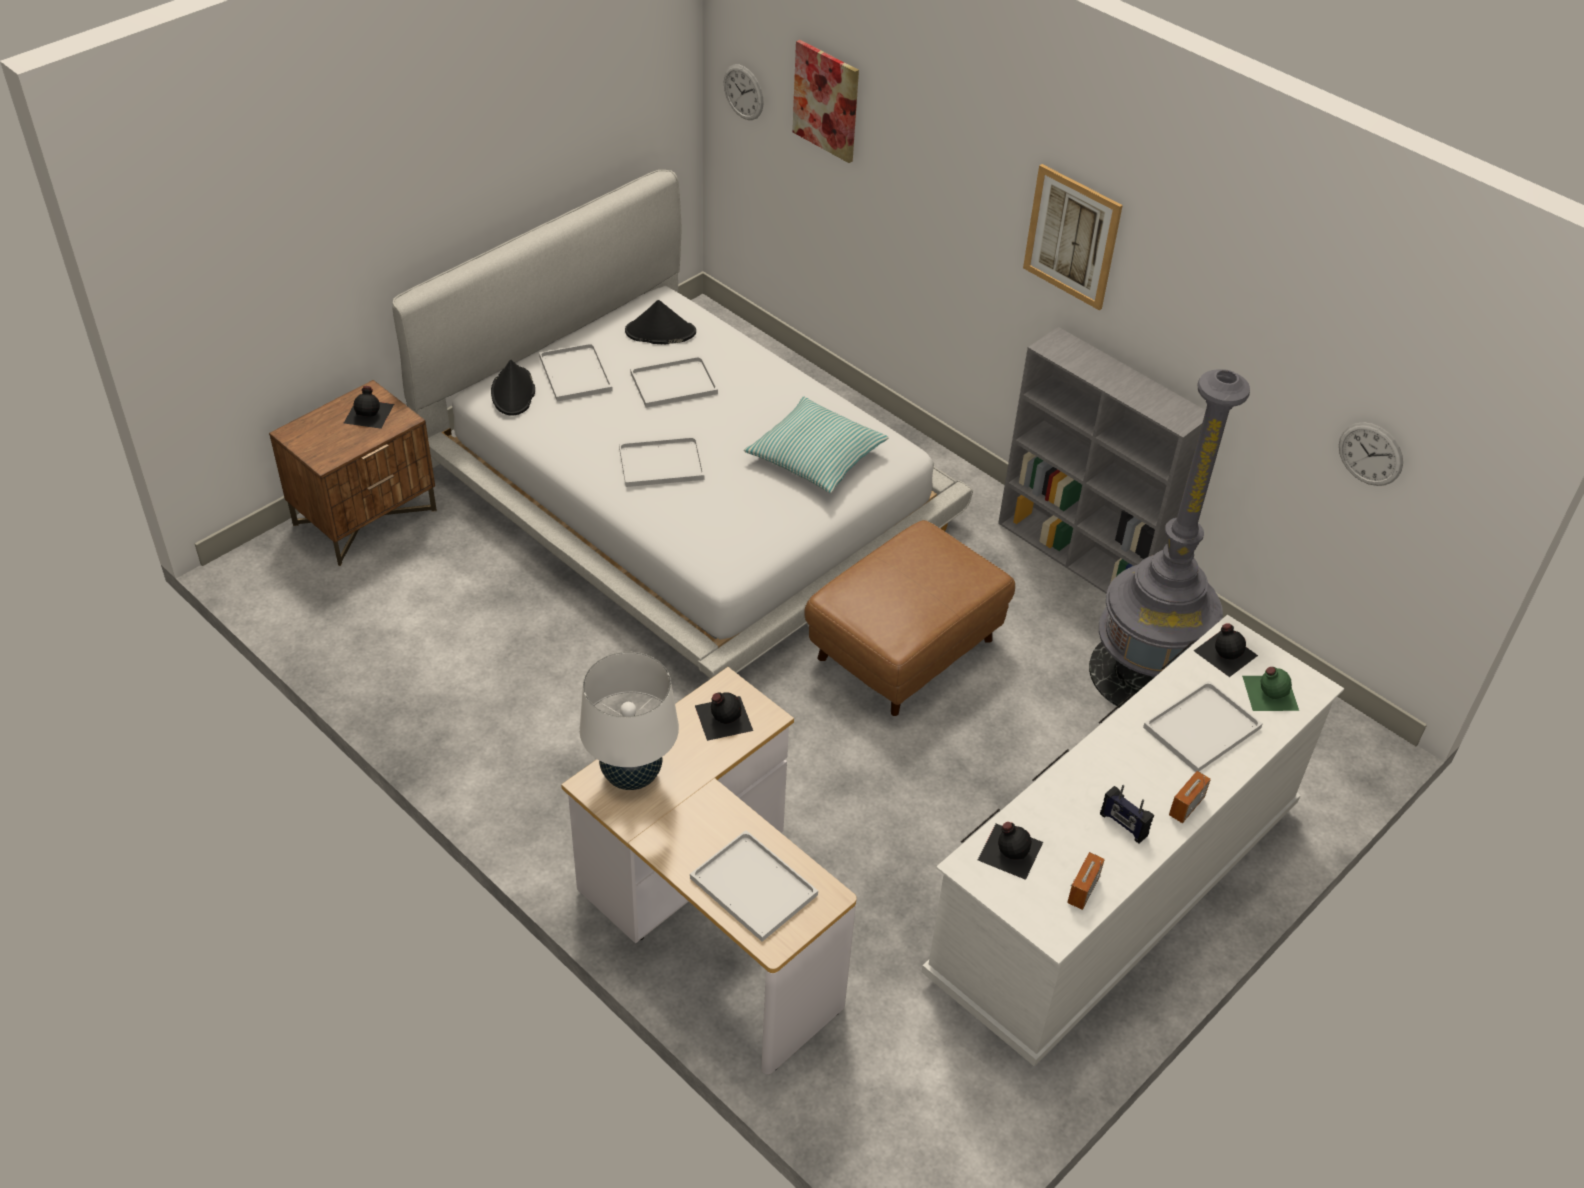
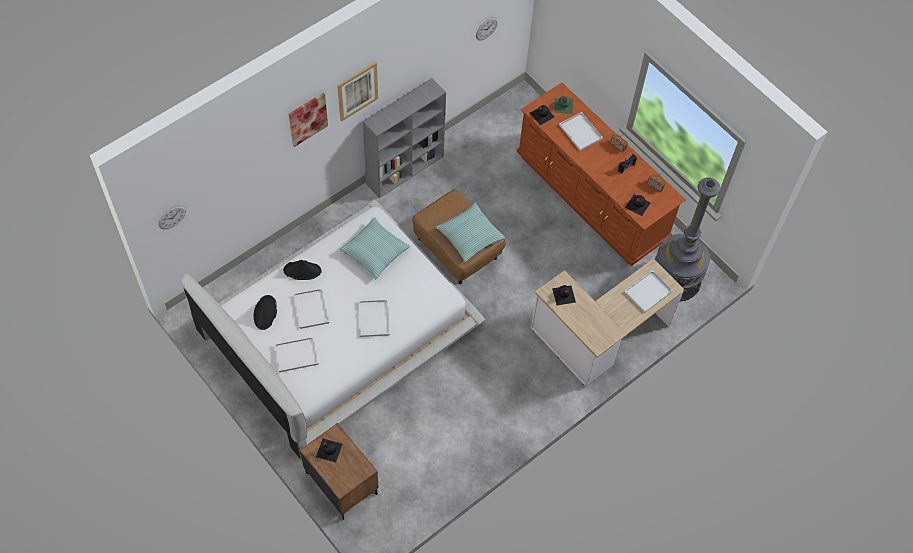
camera: 85 degrees left, 15 degrees up
(513, 392) = (307, 385): black hat -> black hat (302, 270)
(631, 775) = (593, 330): white table lamp -> none
(826, 101) = (222, 172): picture -> picture (307, 119)
(891, 601) = (469, 236): none -> pillow
(1114, 891) = (591, 197): white dresser -> brown dresser
(1145, 673) = (479, 161): grey floor lamp -> grey floor lamp (675, 279)

